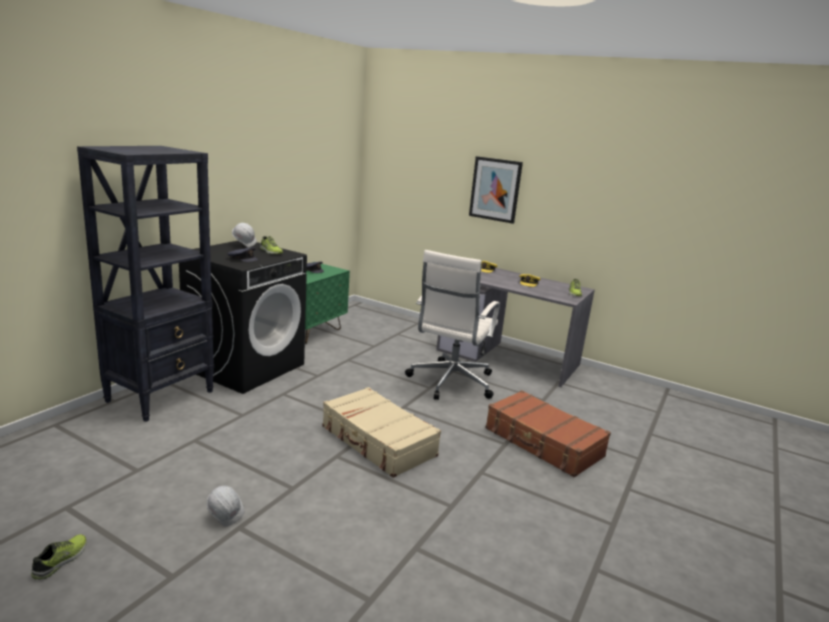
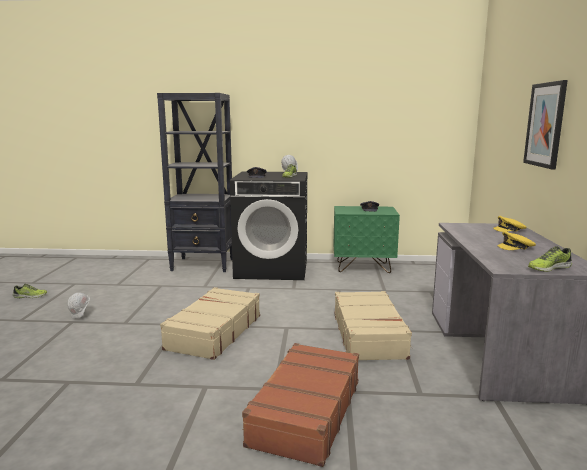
camera: 65 degrees right, 5 degrees down
(450, 382) = (369, 335): white office chair -> beige suitcase

